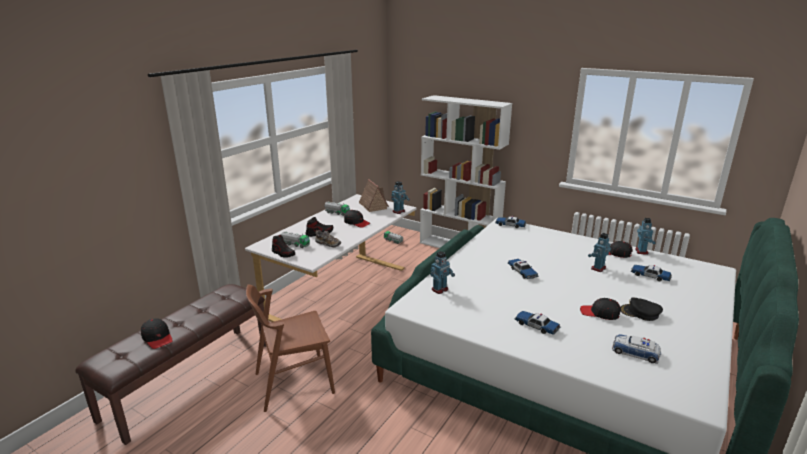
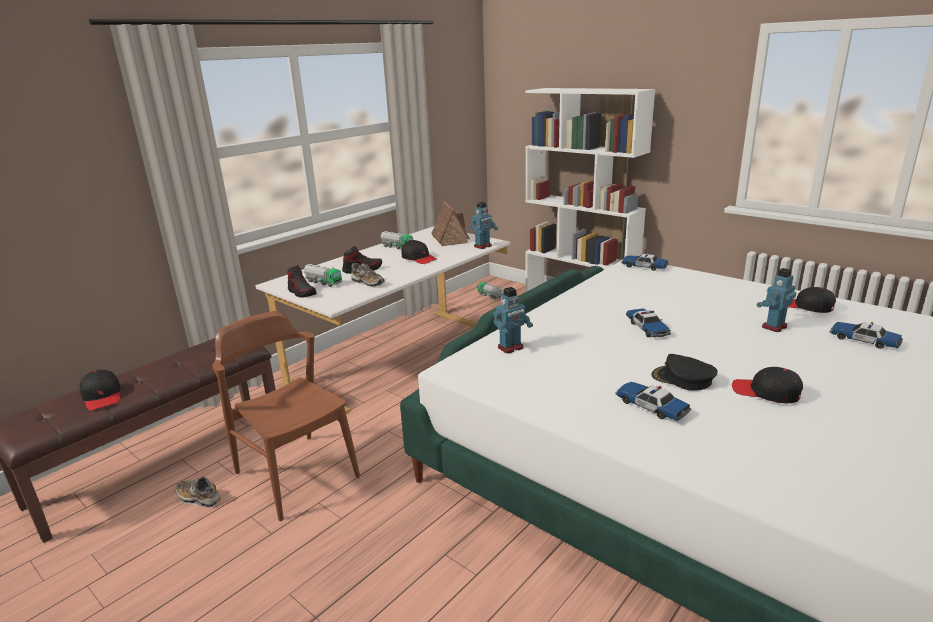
camera: 10 degrees right, 0 degrees up
(229, 405) = (199, 498): none -> shoe
(293, 383) = (296, 474): brown chair -> brown chair turned 60 degrees clockwise
(635, 352) = (823, 458): toy car -> none
(640, 313) = (839, 395): black cap -> black cap (683, 379)
(642, 251) = (853, 305): toy robot -> none

